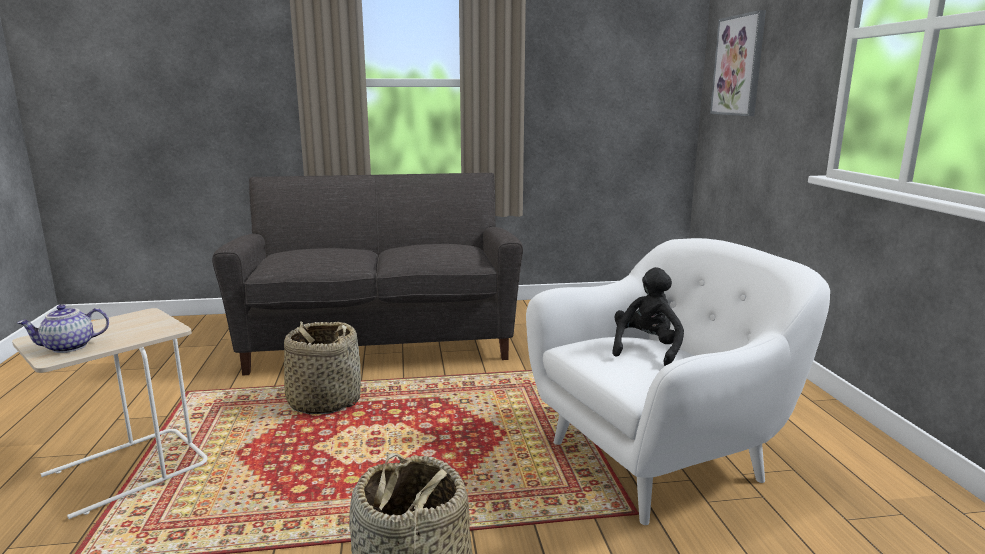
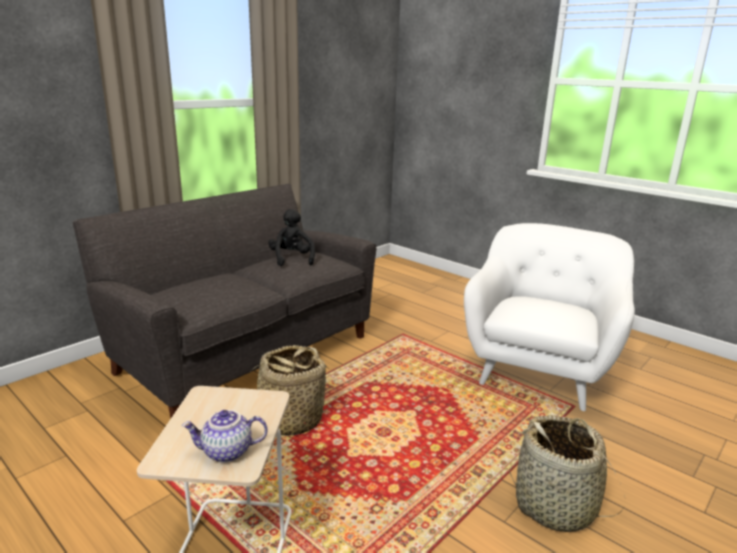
camera: 40 degrees left, 5 degrees up
(68, 347) = (226, 452): teapot -> teapot turned 60 degrees clockwise
(646, 349) = (542, 304): black plush toy -> black plush toy (292, 259)
(738, 66) = (440, 88): picture -> none

